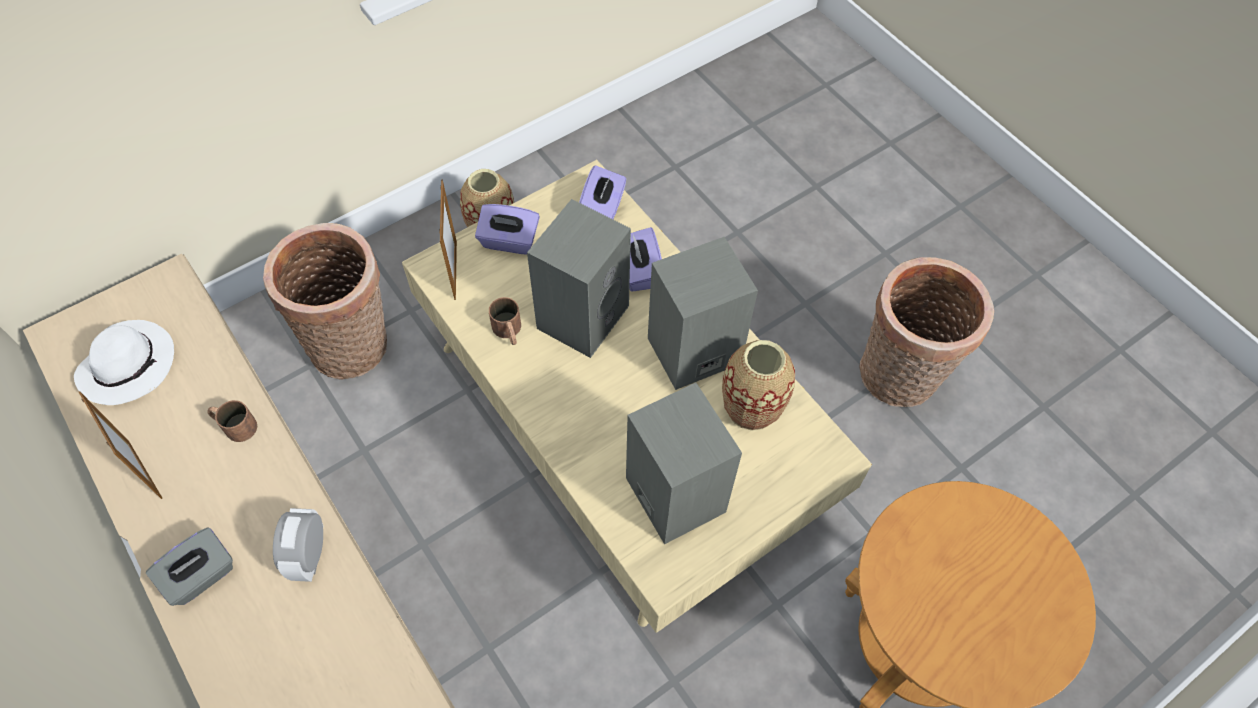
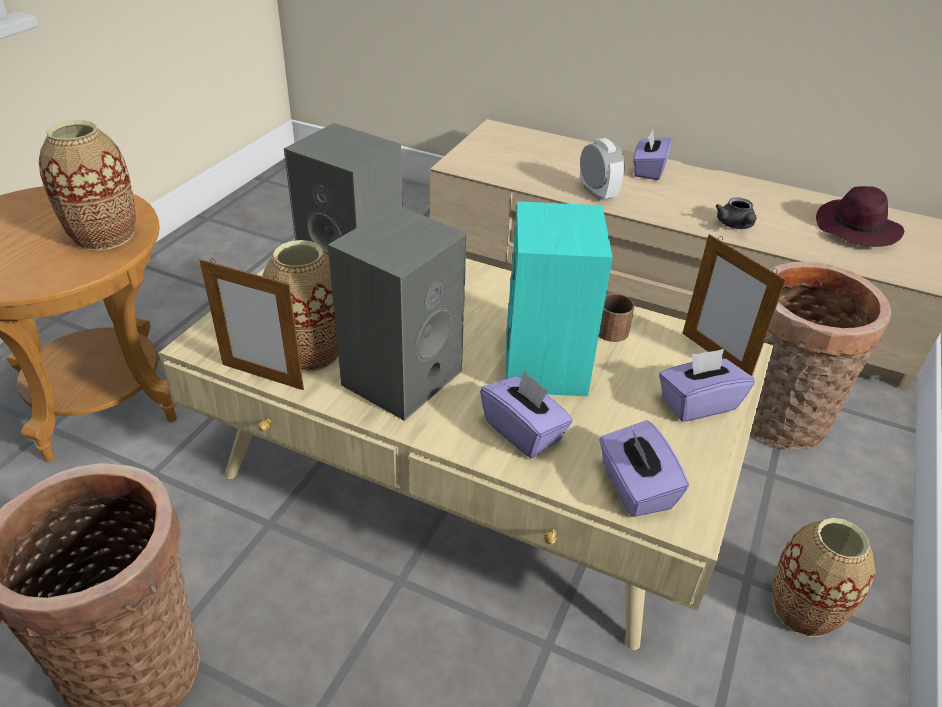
camera: 150 degrees right, 20 degrees down
(129, 364) = (857, 229): white hat -> purple hat
(144, 469) = (753, 193): picture frame -> picture frame (262, 376)
(201, 576) = (648, 170): grey tissue box -> purple tissue box
(234, 425) = (735, 226): brown mug -> grey teapot
(582, 314) = (547, 366): grey speaker -> turquoise speaker
(914, 559) = (104, 235): none -> vase

